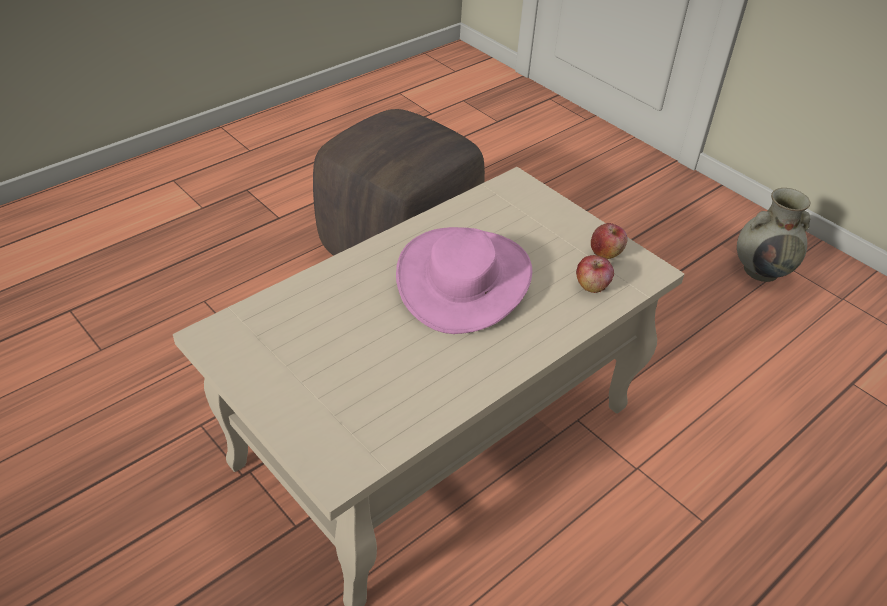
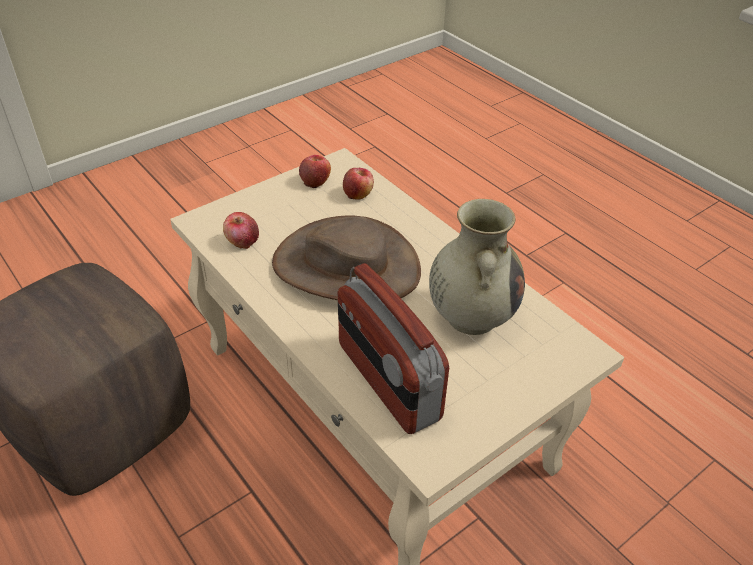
camera: 85 degrees left, 0 degrees up
(303, 309) = (387, 382): none -> radio
(464, 280) = (346, 266): pink hat -> brown hat
(491, 210) = (242, 241): none -> apple
(762, 270) = (206, 175): beige vase -> beige vase (471, 315)

